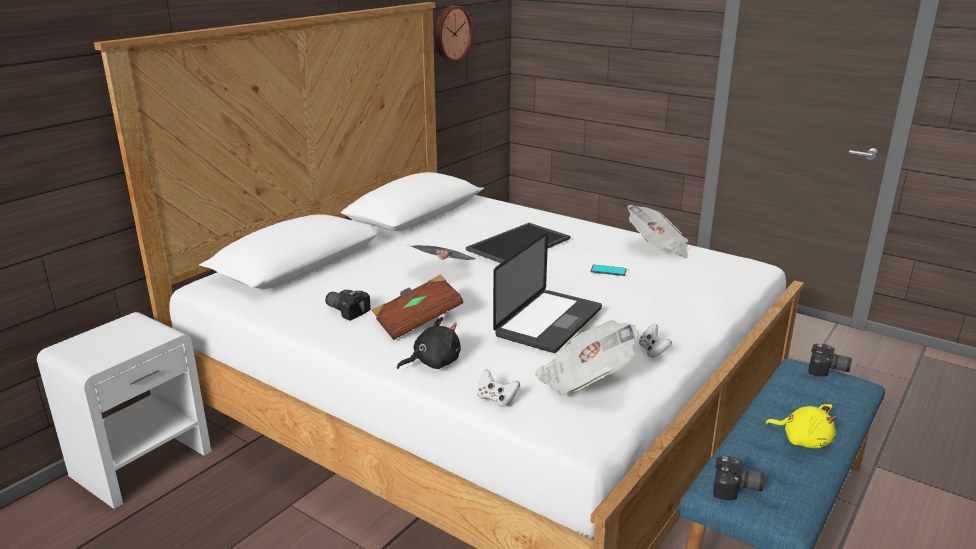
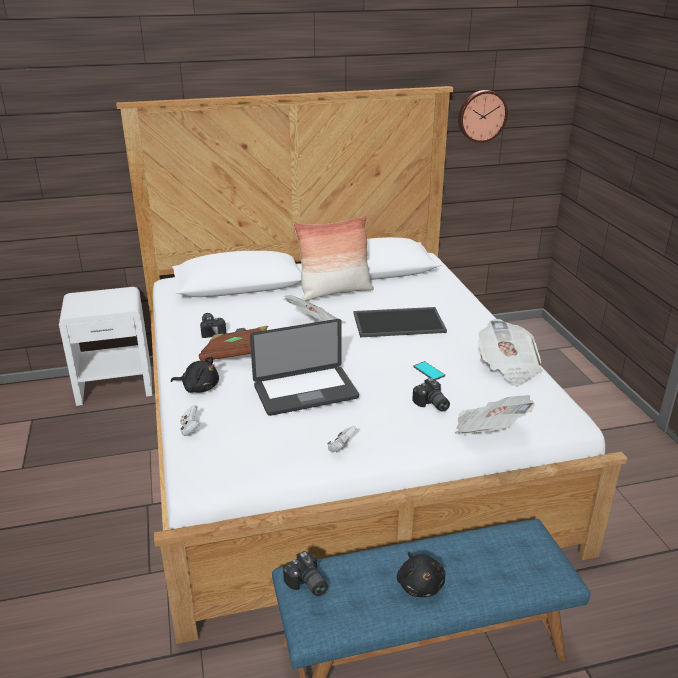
camera: 40 degrees right, 5 degrees up
(412, 240) = (334, 292): none -> pillow
(584, 379) = (255, 443): newspaper -> newspaper (489, 431)
(803, 440) = (420, 584): yellow plush toy -> black plush toy
(828, 370) = (546, 547): camera -> camera (431, 405)

